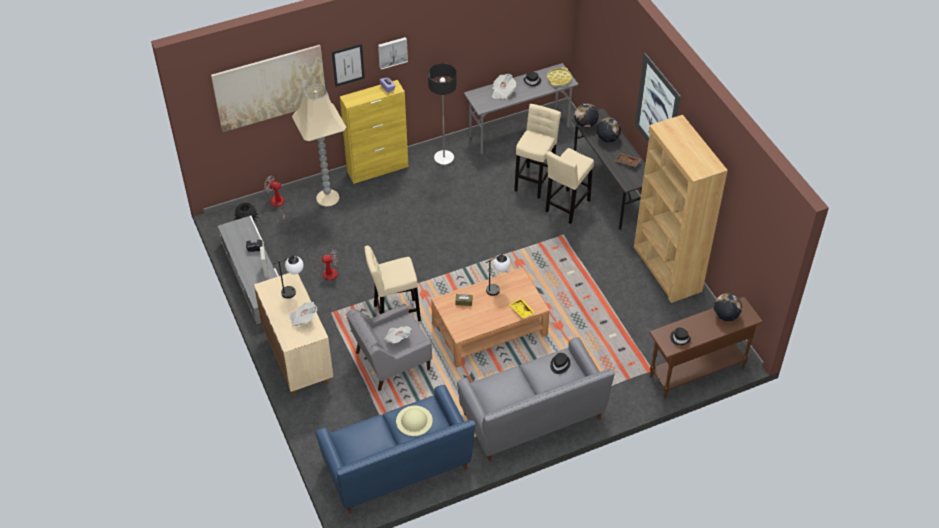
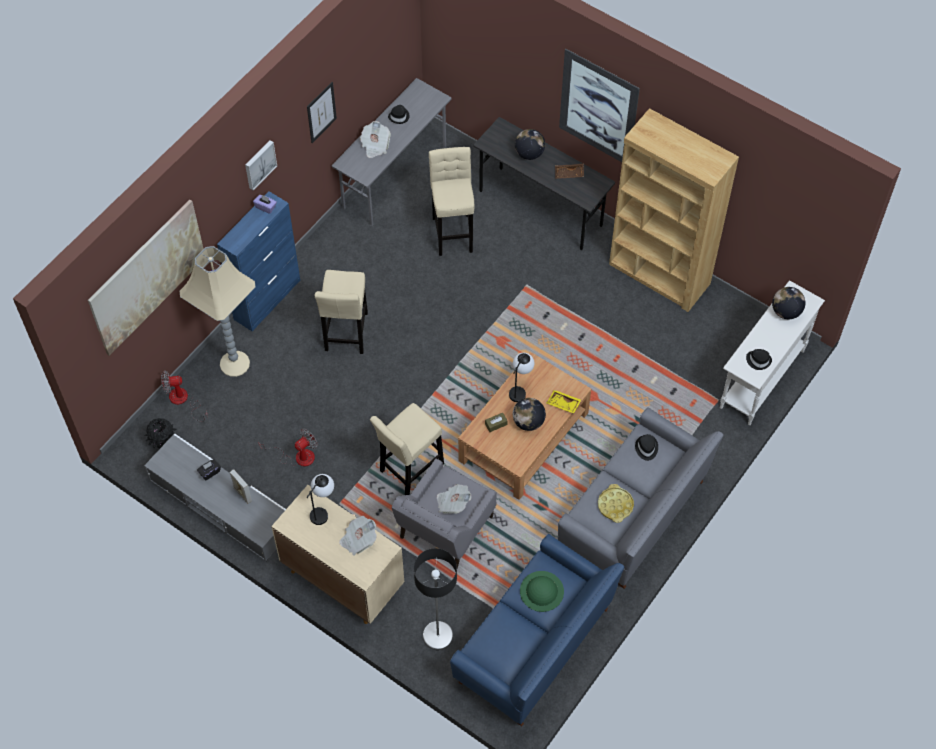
camera: 30 degrees left, 10 degrees up
(348, 65) = (219, 204): picture -> picture (321, 112)
(378, 169) = (267, 299): yellow cabinet -> blue cabinet
(414, 420) = (542, 591): beige hat -> green hat
(443, 158) = (333, 250): floor lamp -> floor lamp (437, 635)
(559, 79) = (427, 100): yellow tray -> yellow tray (615, 505)
(566, 207) = (508, 250): beige stool -> beige stool (346, 334)
(585, 124) = (493, 146): globe -> globe (528, 422)
(696, 371) = (761, 379): brown console table -> white console table

